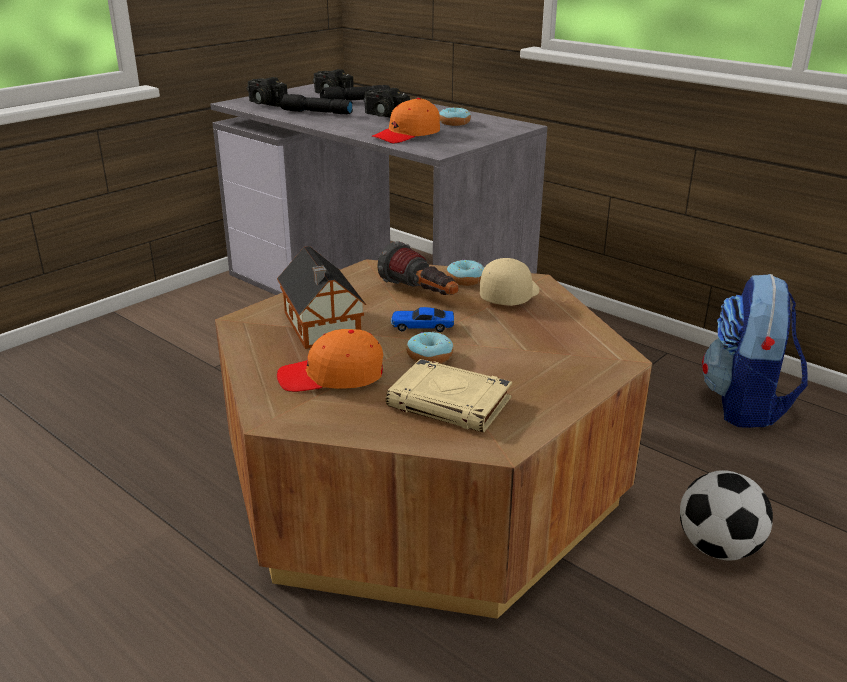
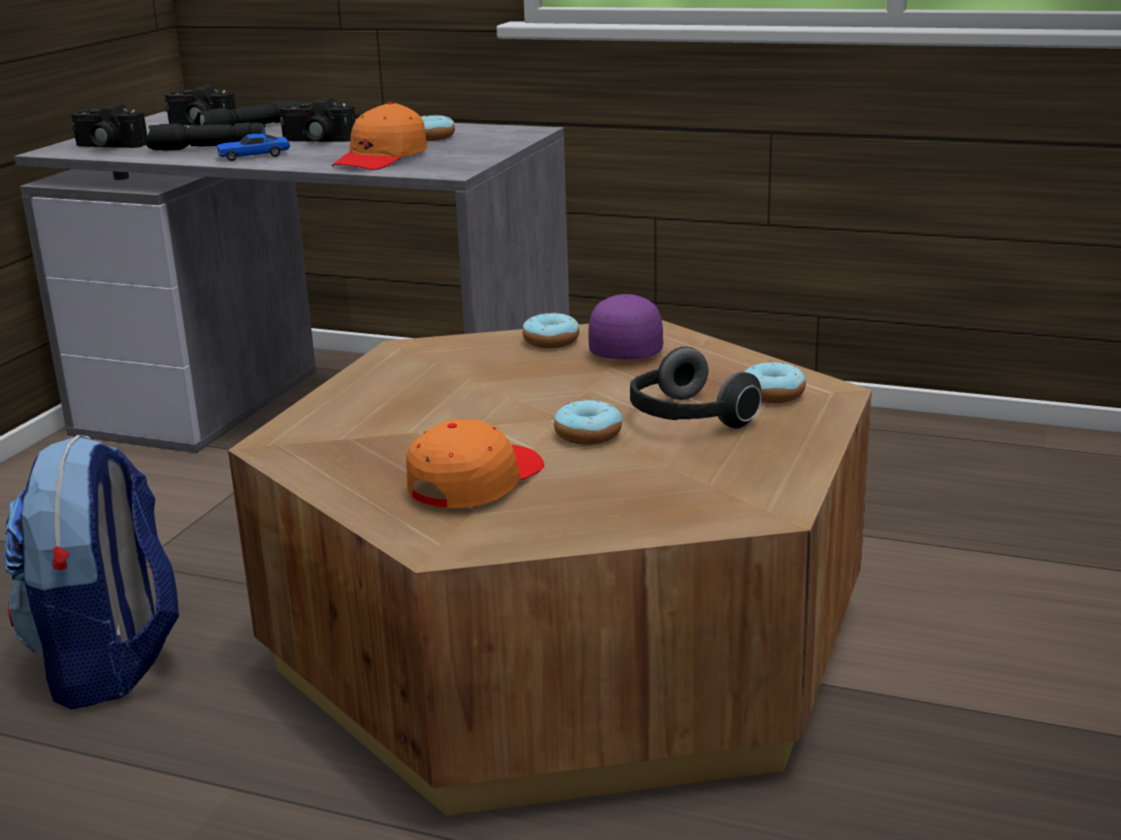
camera: 20 degrees left, 5 degrees down
(322, 327) = (402, 430): toy house -> none
(332, 376) = (475, 482): orange cap -> orange cap turned 150 degrees clockwise
(421, 295) = (507, 368): flashlight -> none
(422, 326) = (544, 403): toy car -> toy car (253, 156)
(451, 403) = (666, 479): beige book -> none
(504, 358) = (687, 418): none -> headphones
(509, 295) = (626, 348): beige cap -> purple cap
(578, 352) = (773, 394): none -> donut
(718, 549) = (990, 623): football -> none
(745, 405) = (915, 459): backpack -> backpack (109, 663)

